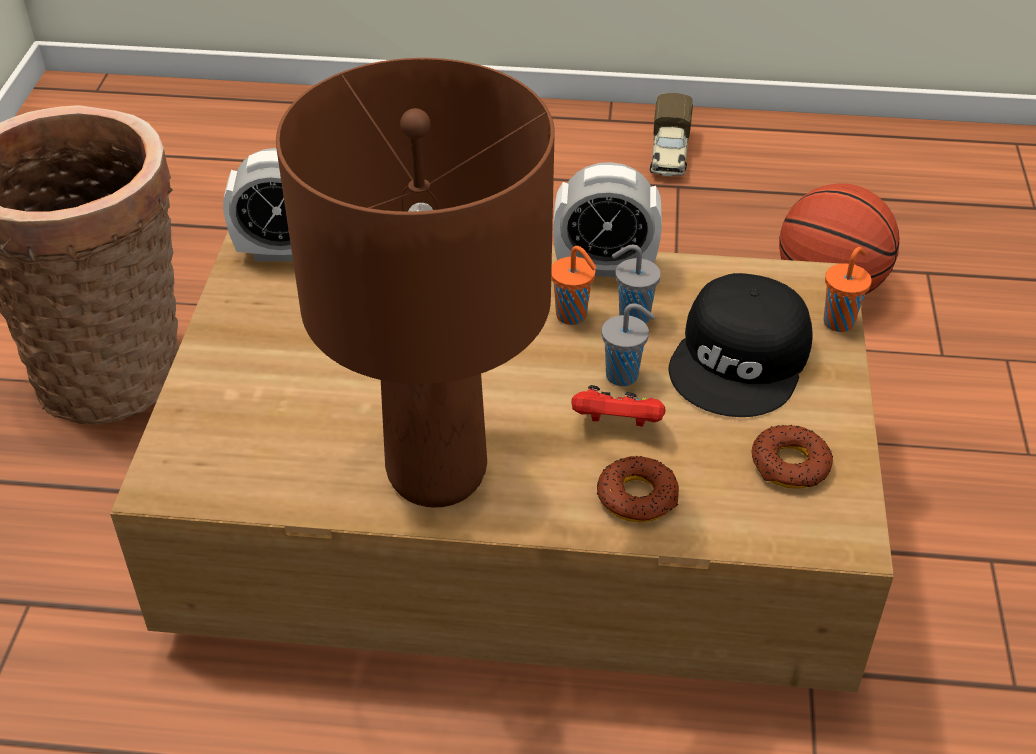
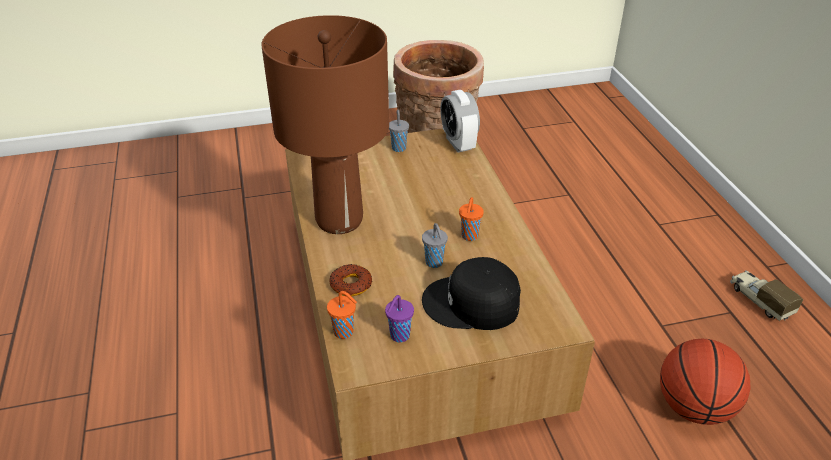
camera: 70 degrees right, 5 degrees down
(604, 266) = (517, 239): alarm clock -> none
(617, 425) = (397, 268): red game controller -> none
(632, 317) = (482, 256): grey cup -> grey cup (398, 148)
(669, 154) = (759, 301): toy truck -> toy truck turned 75 degrees clockwise
(790, 464) = (399, 336): donut -> purple cup
(839, 321) = (532, 339): orange cup -> orange cup (344, 332)

